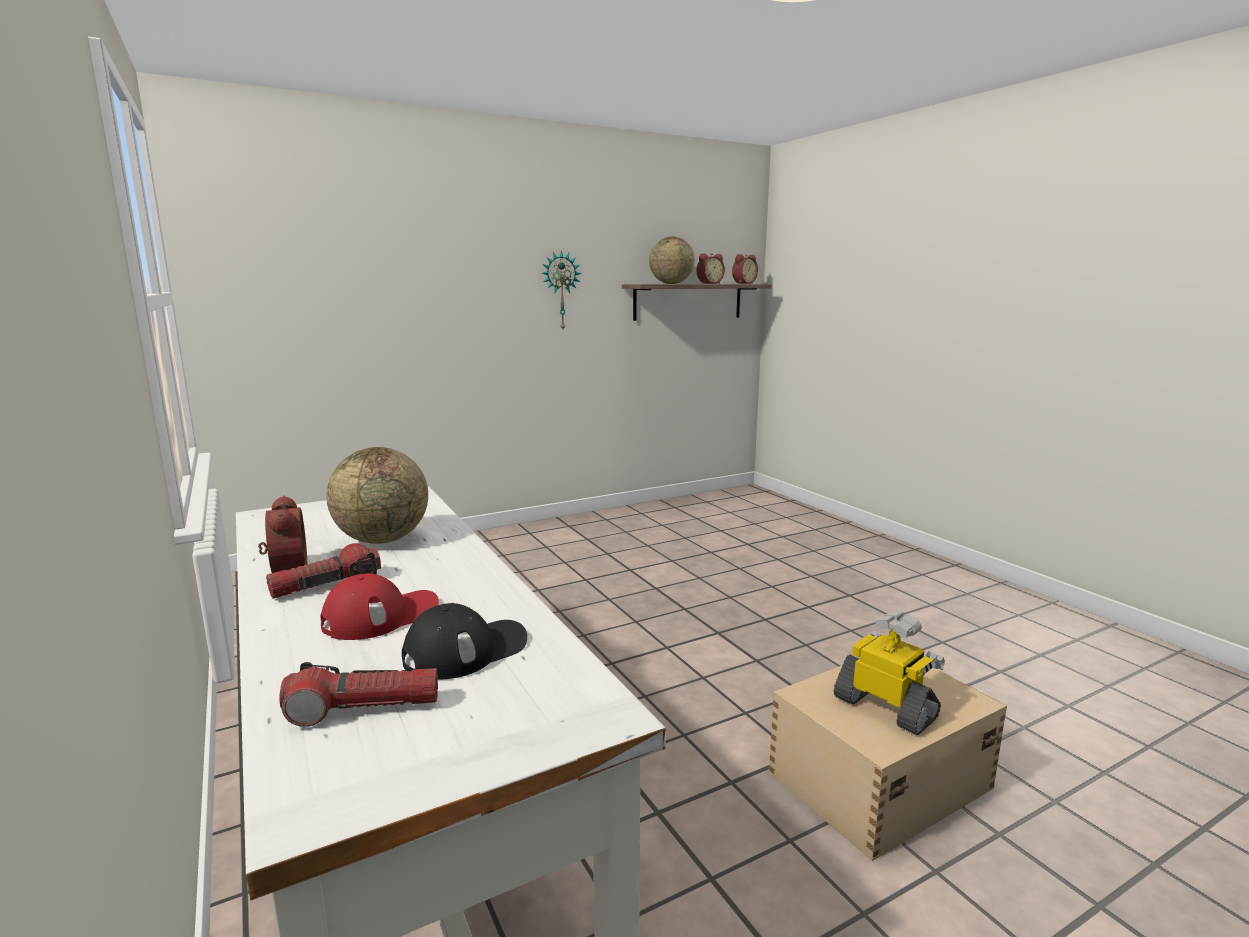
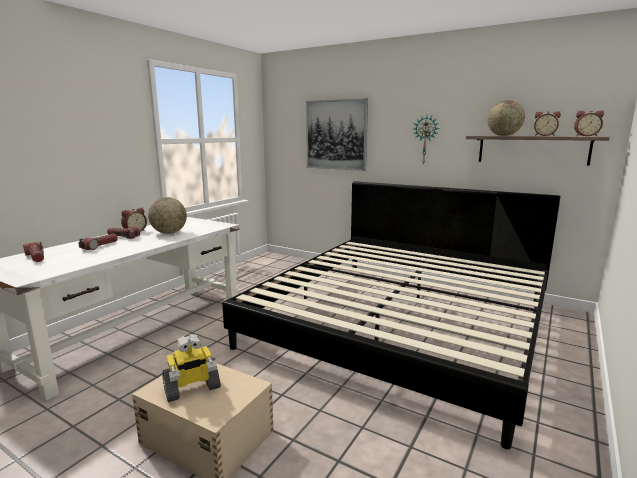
camera: 60 degrees right, 0 degrees up
(381, 616) = (100, 246): red cap -> flashlight
(392, 284) = (336, 135): none -> picture
(466, 650) = (74, 258): black cap -> none
(683, 564) = (402, 324): none -> bed
(886, 708) = (192, 388): toy robot -> toy robot turned 45 degrees clockwise

